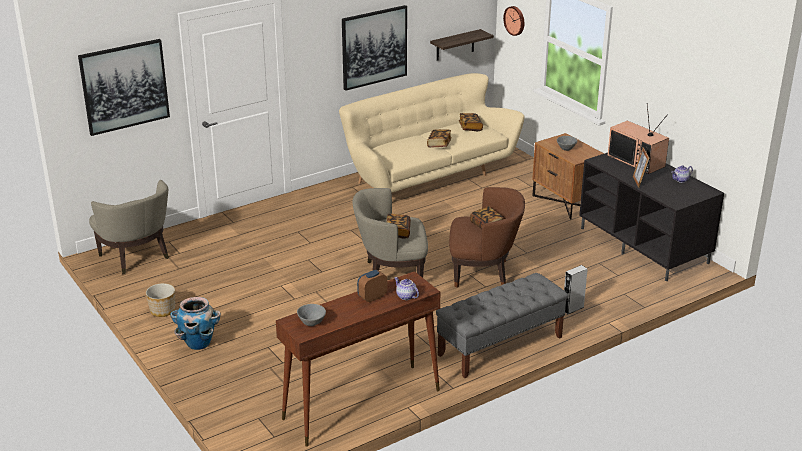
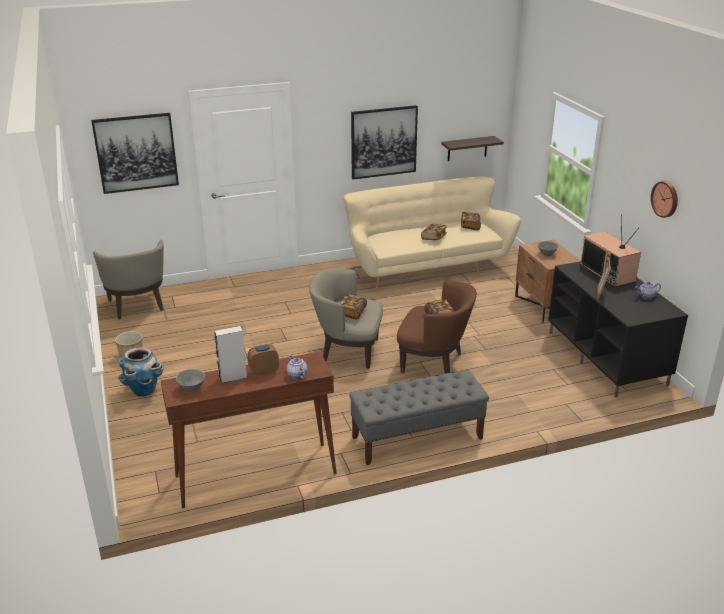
camera: 15 degrees right, 0 degrees up
(515, 20) = (525, 129): wall clock -> wall clock (665, 199)
(573, 308) = (507, 411): grey speaker -> grey speaker (233, 377)

